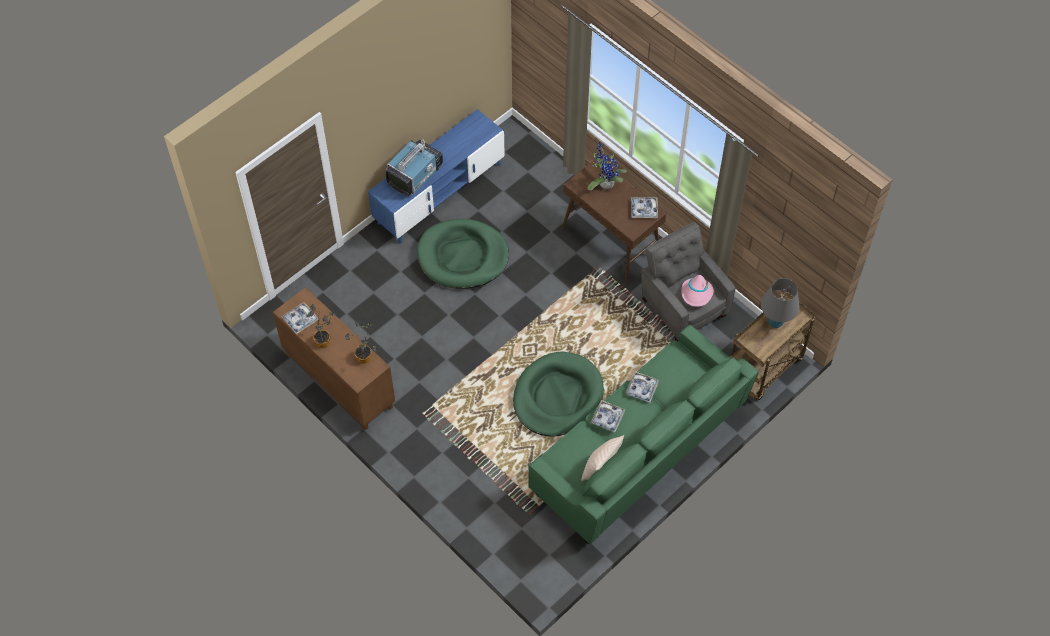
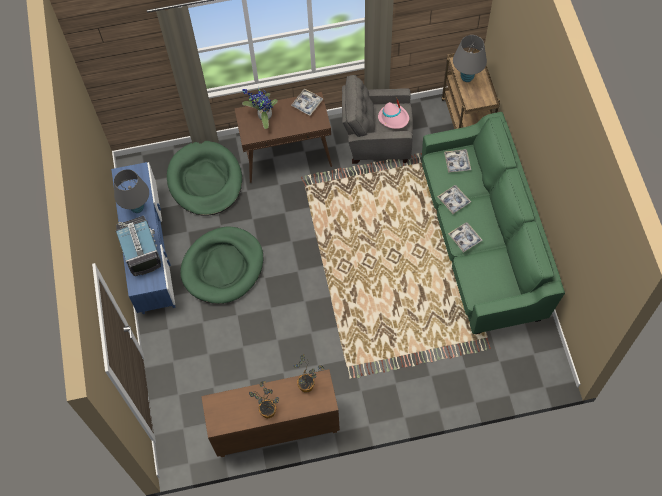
camera: 55 degrees left, 5 degrees up
(300, 320) = (232, 418): tray -> tray (457, 162)
(453, 149) = (137, 208): none -> grey table lamp
(557, 397) = (399, 270): green dog bed -> green dog bed (205, 180)
(600, 467) = (505, 268): beige pillow -> none

